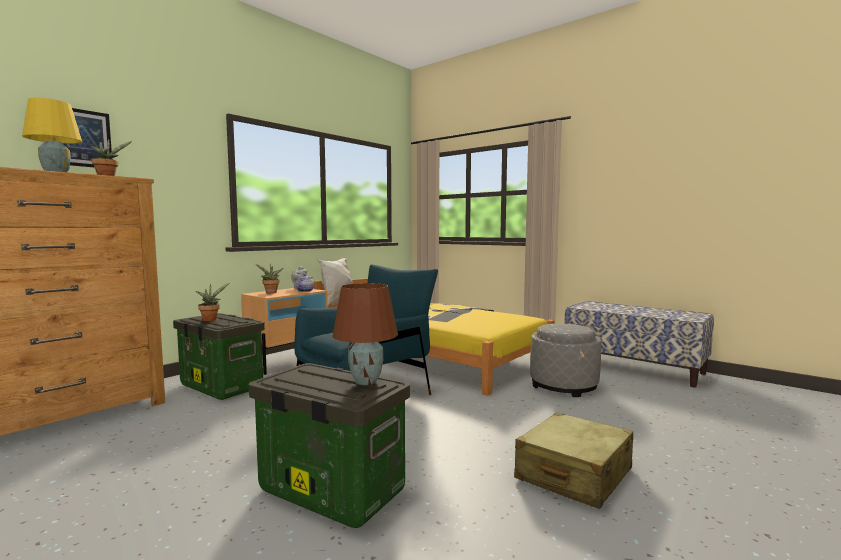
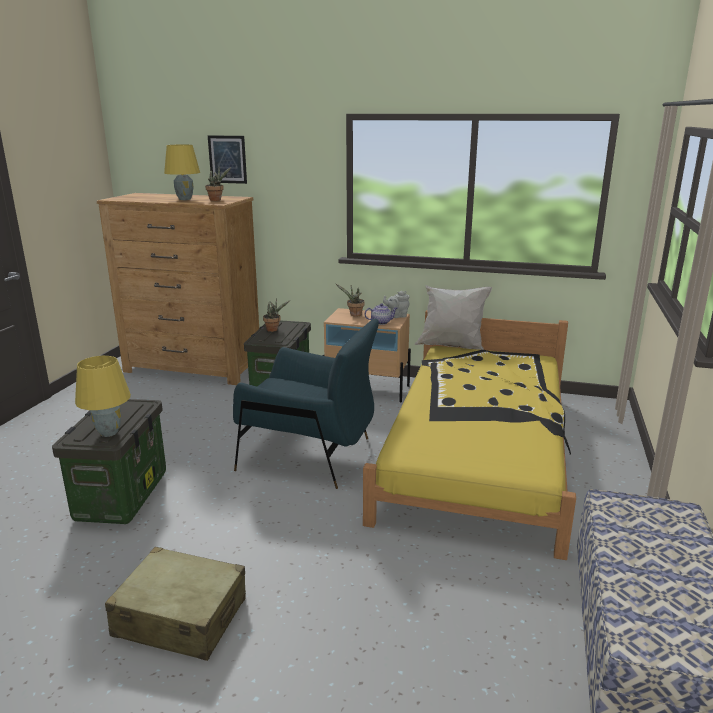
camera: 65 degrees right, 15 degrees up
(365, 381) = (108, 432): brown table lamp -> yellow table lamp
(563, 386) = (454, 584): grey ottoman -> none

